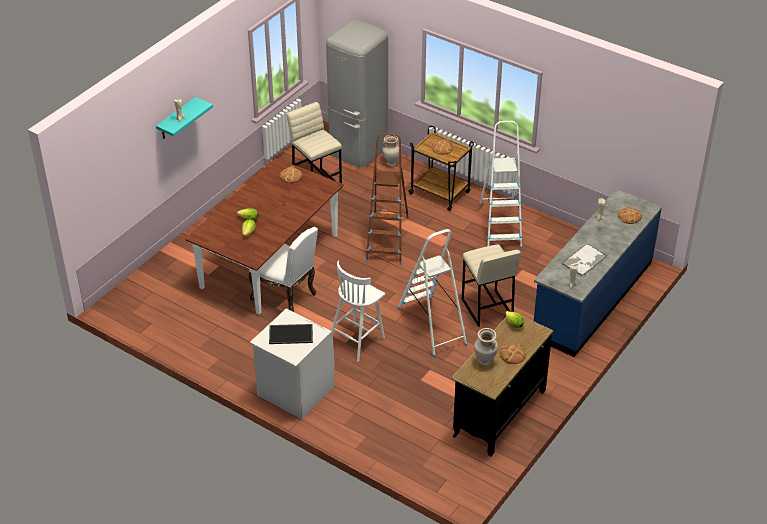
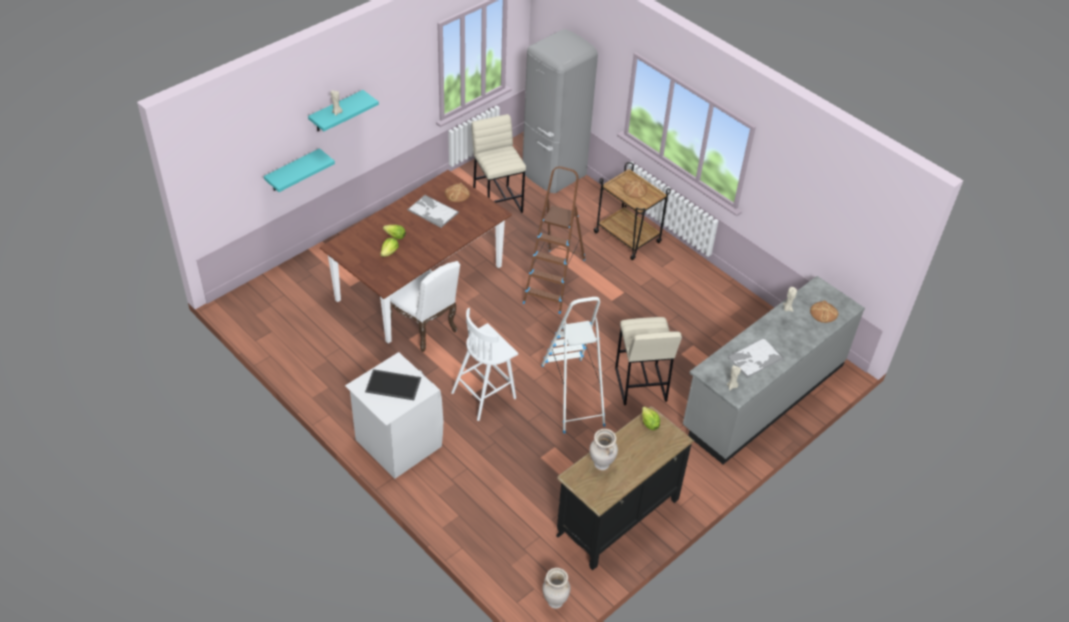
camera: 10 degrees right, 5 degrees up
(146, 177) = (293, 171): none -> turquoise shelf
(274, 193) = (432, 211): none -> tray
(391, 163) = (585, 194): beige vase -> beige vase (555, 601)
(500, 226) = (683, 288): white step ladder -> none
(512, 355) = (636, 462): bread -> none
(592, 299) = (763, 396): blue counter -> grey counter

